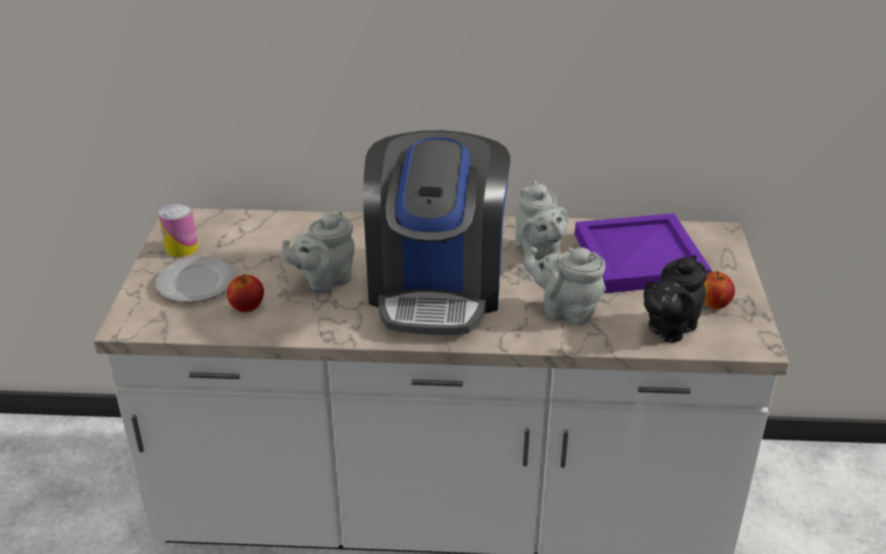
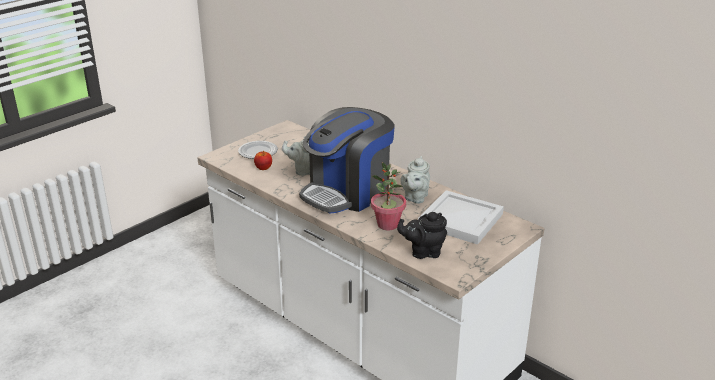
camera: 40 degrees right, 5 degrees down
(181, 248) = (271, 137): can -> none
(565, 311) = (387, 225): grey teapot -> potted plant
(637, 257) = (460, 219): purple tray -> white tray
(713, 304) = (463, 253): apple -> none

